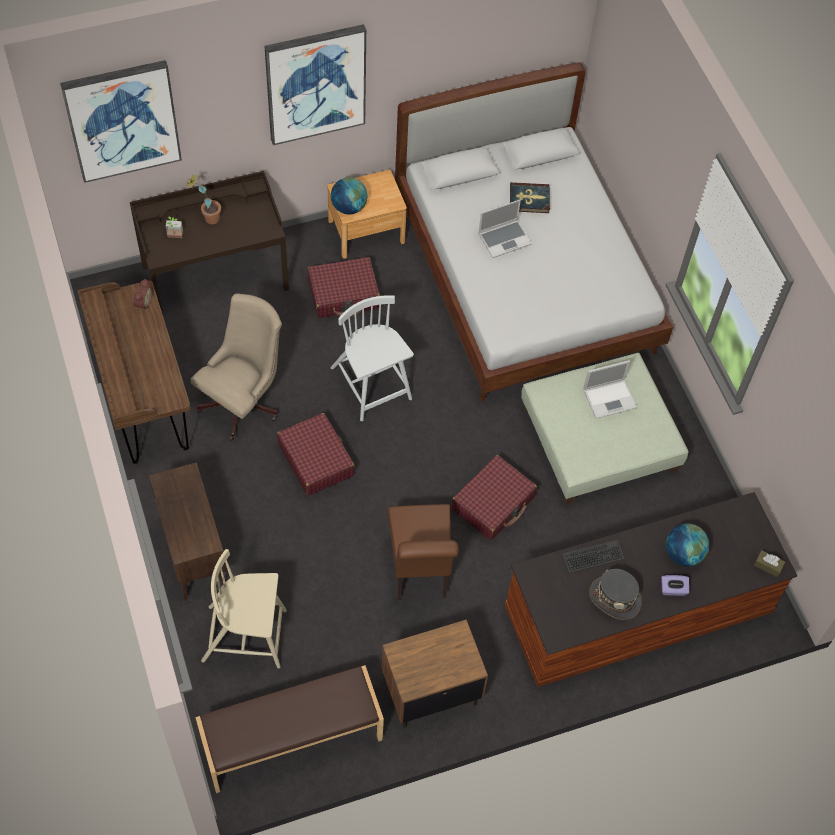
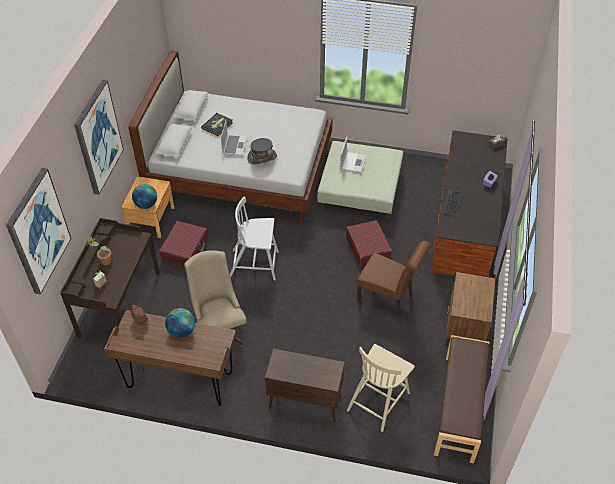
camera: 55 degrees left, 10 degrees down
(316, 459) = (285, 312): red suitcase -> none
(615, 598) = (481, 206): grey hat -> grey hat (262, 157)
(683, 554) = (471, 169): globe -> globe (181, 331)

